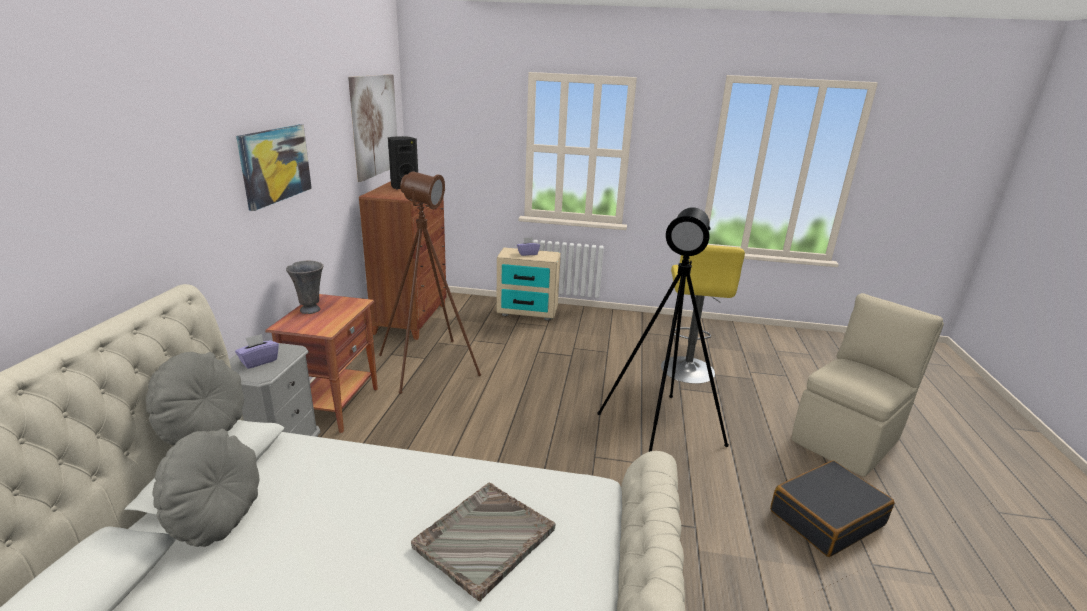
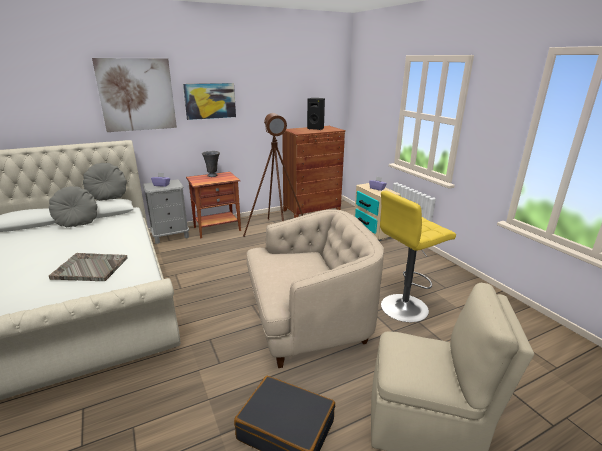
camera: 55 degrees right, 0 degrees up
(374, 125) = (311, 90): picture -> picture (137, 95)
(660, 430) = (307, 319): black floor lamp -> beige armchair

